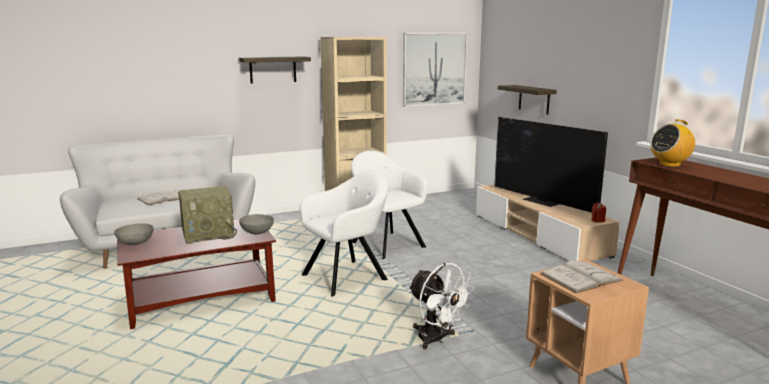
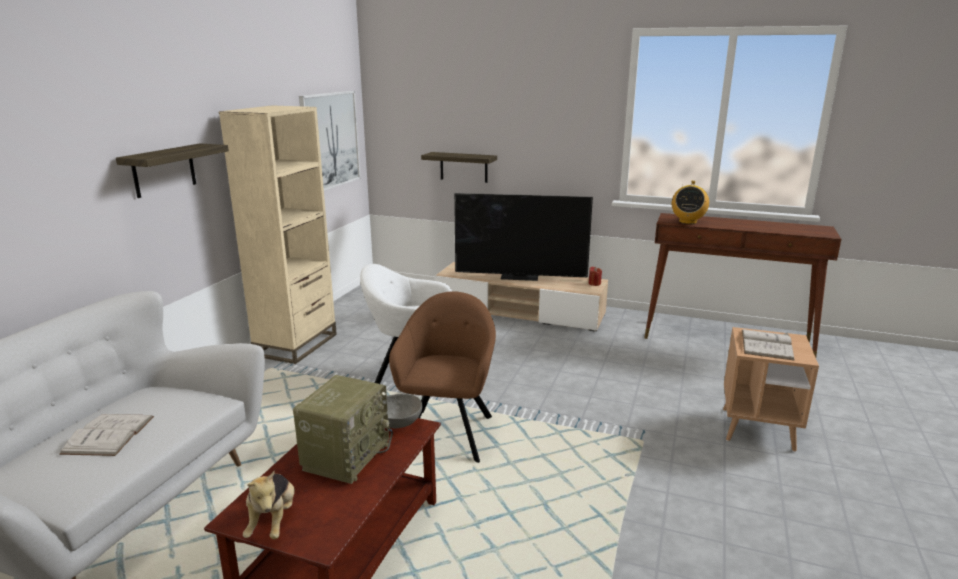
camera: 45 degrees left, 5 degrees up
(136, 243) = (273, 521): grey bowl -> plush toy
(347, 277) = (448, 432): white armchair -> brown armchair
(436, 340) = (638, 455): white fan -> none

